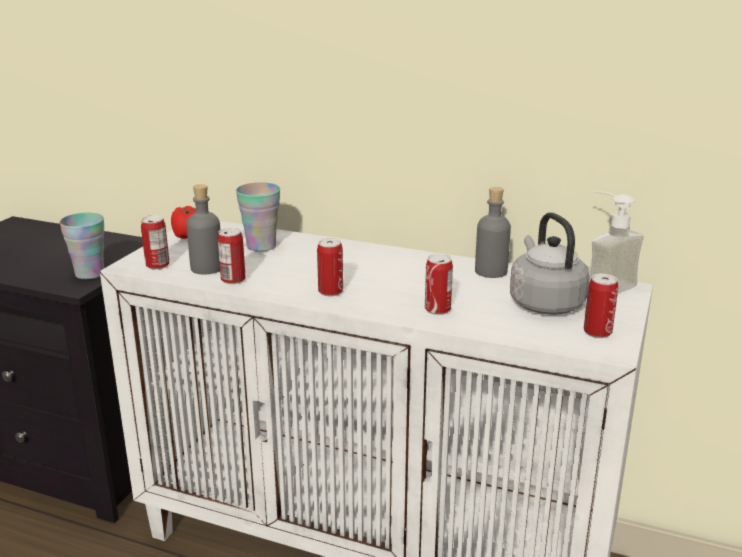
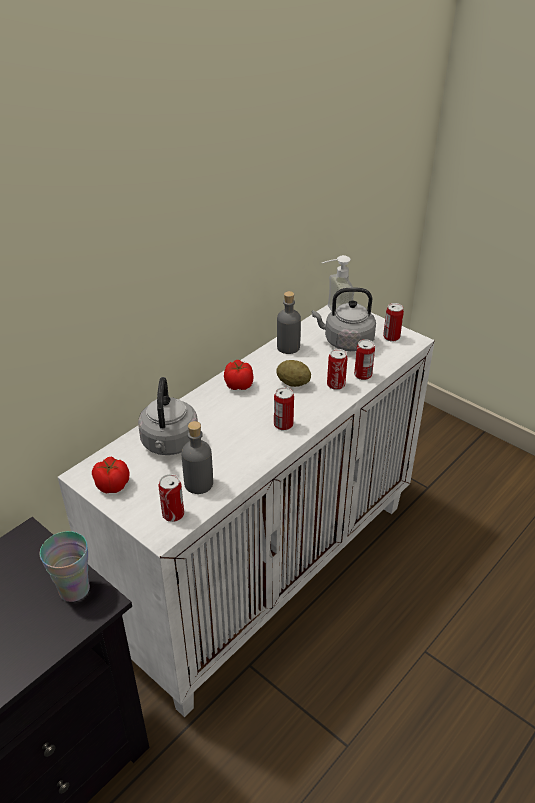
camera: 70 degrees left, 15 degrees up
(233, 279) = (233, 471): can -> can (363, 375)
(261, 246) = (169, 444): cup -> grey kettle
(387, 258) = (239, 385): none -> tomato
(417, 285) = (293, 383): none -> potato

